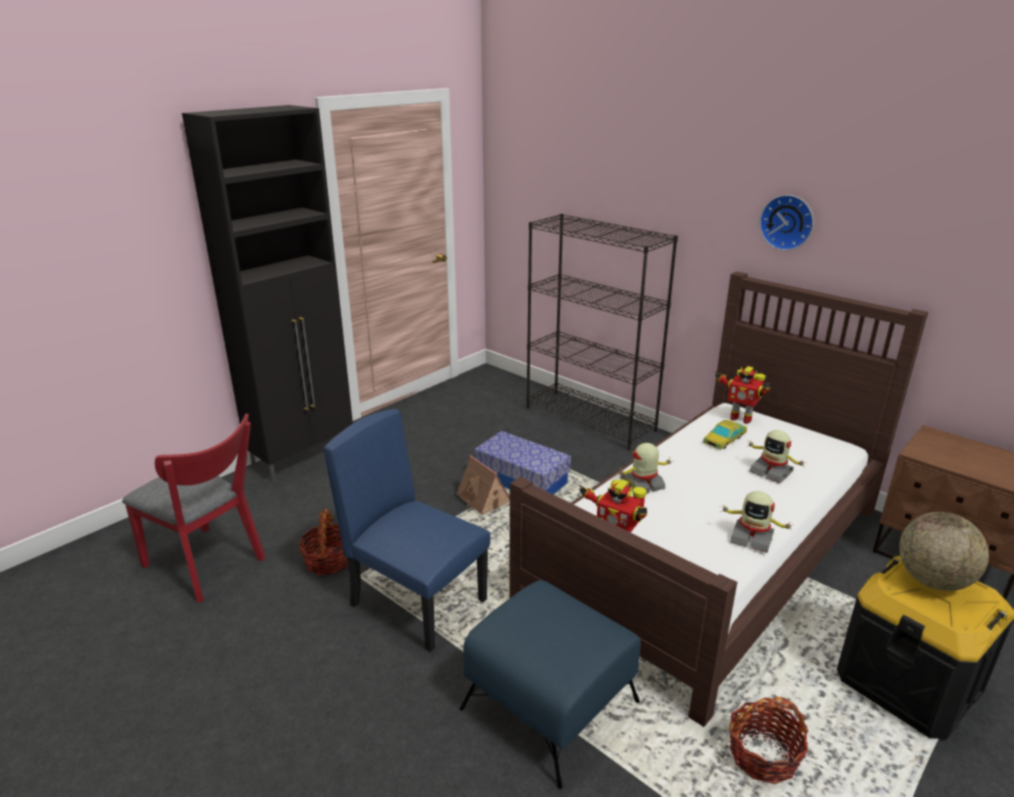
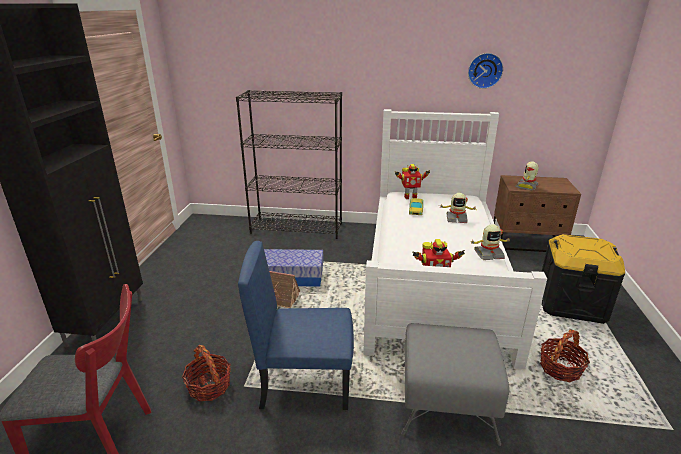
camera: 35 degrees left, 0 degrees up
(550, 706) = (447, 402): blue ottoman -> grey ottoman
(643, 485) = (407, 247): toy robot -> toy robot (527, 186)
(709, 552) = (434, 278): brown bed -> white bed
(787, 222) = (412, 73): wall clock -> wall clock (485, 70)
(933, 581) = (579, 244): globe -> none

